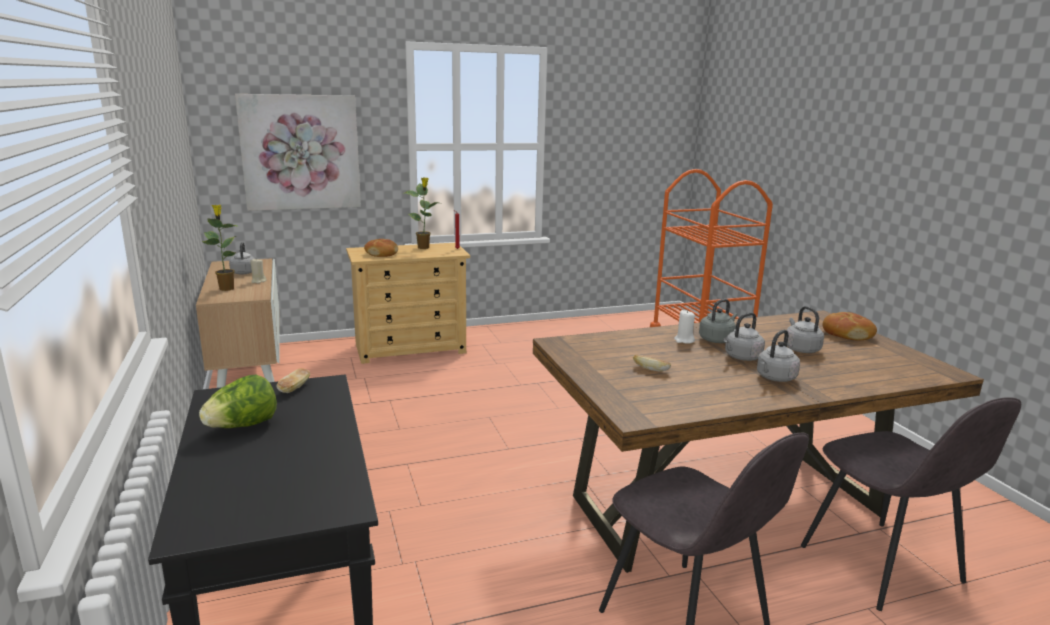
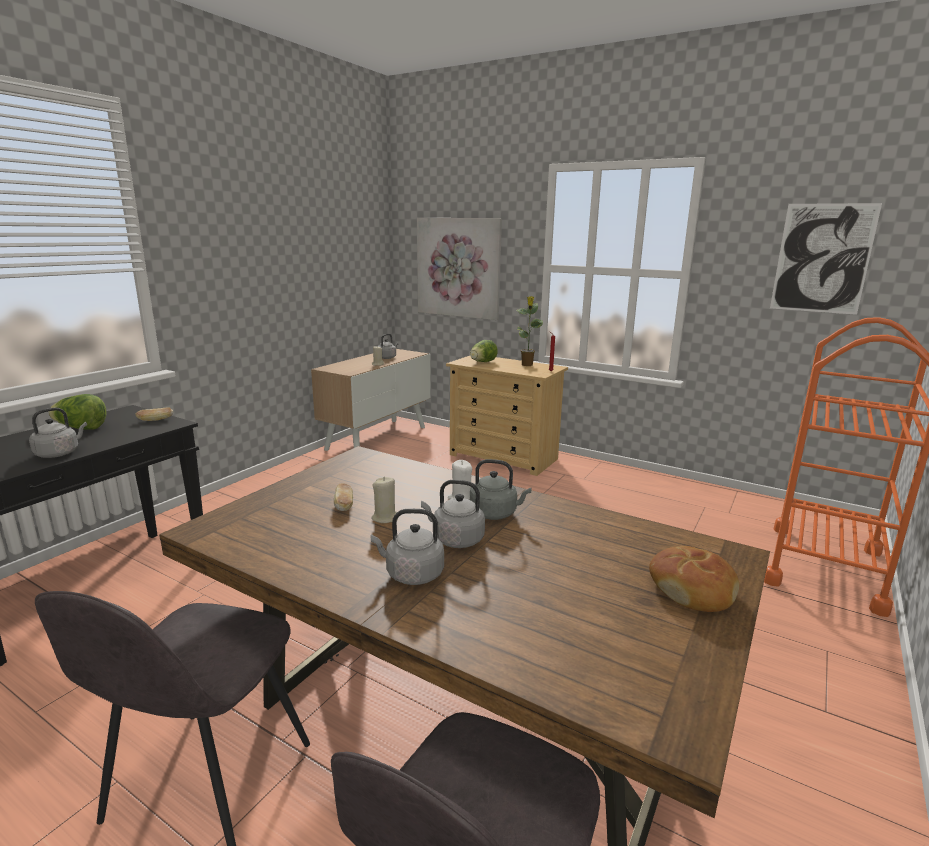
camera: 50 degrees right, 0 degrees up
(226, 288) = (350, 364): potted plant -> none
(381, 253) = (482, 362): bread -> lettuce
(631, 128) = (822, 258): none -> picture
(687, 364) = (385, 518): none -> beige candle
(800, 349) = (554, 568): grey kettle -> grey kettle (59, 453)

